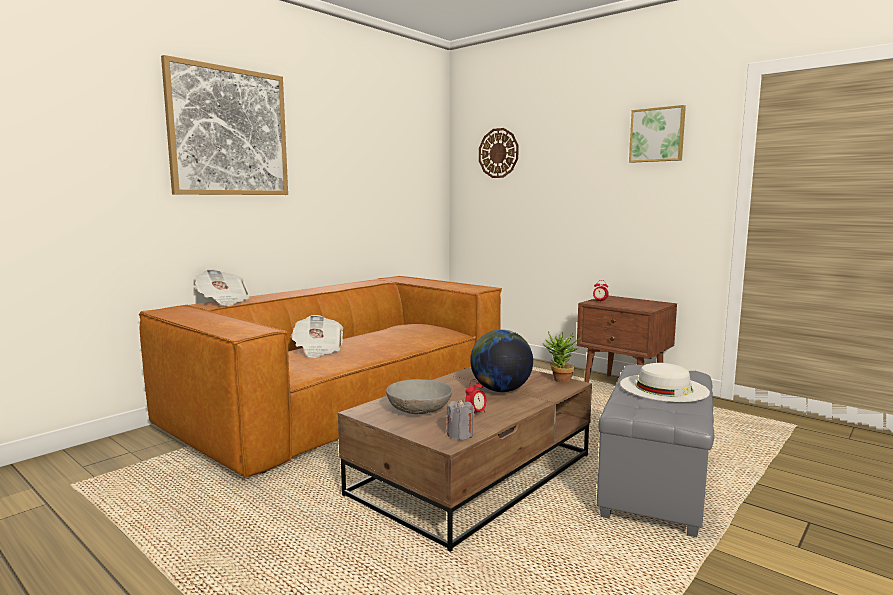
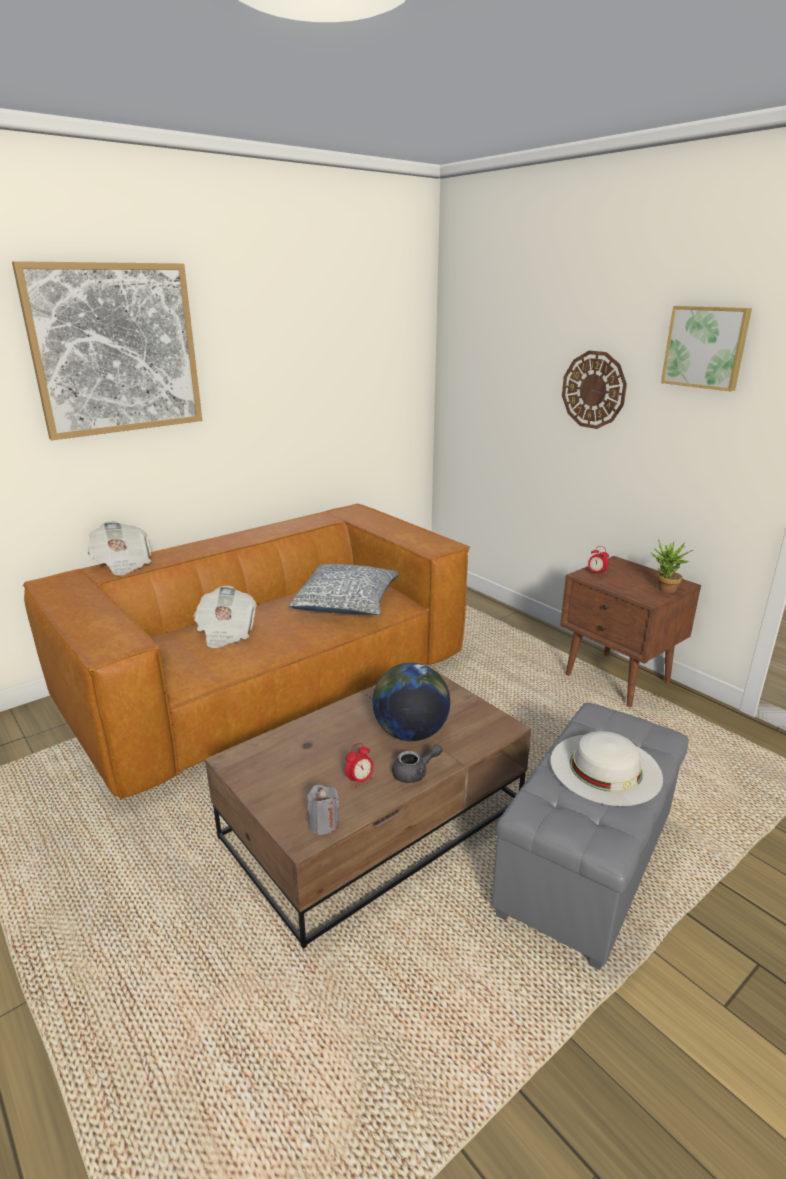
camera: 10 degrees right, 15 degrees up
(410, 334) = (347, 603): none -> pillow
(419, 409) = (298, 764): grey bowl -> none
(498, 153) = (495, 341): wall clock -> wall clock (593, 390)
(517, 407) = (415, 773): none -> grey teapot
(559, 381) = (492, 719): potted plant -> potted plant (664, 590)

